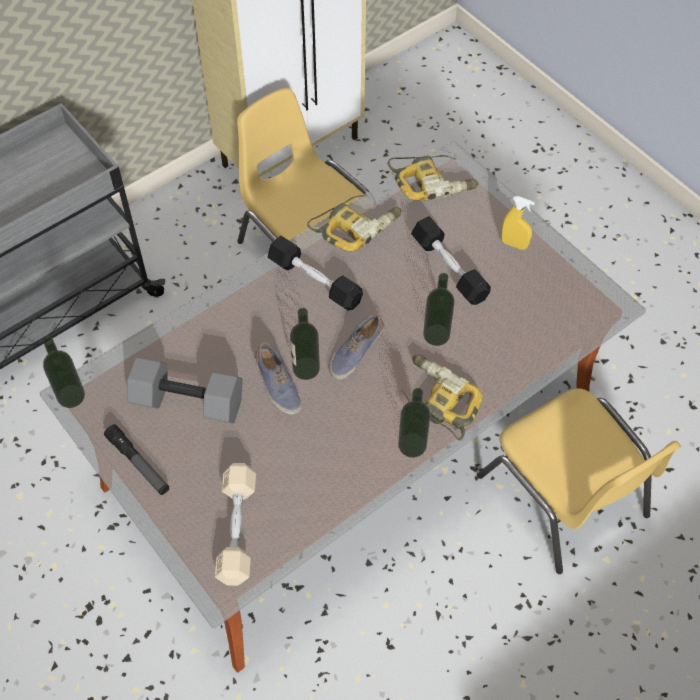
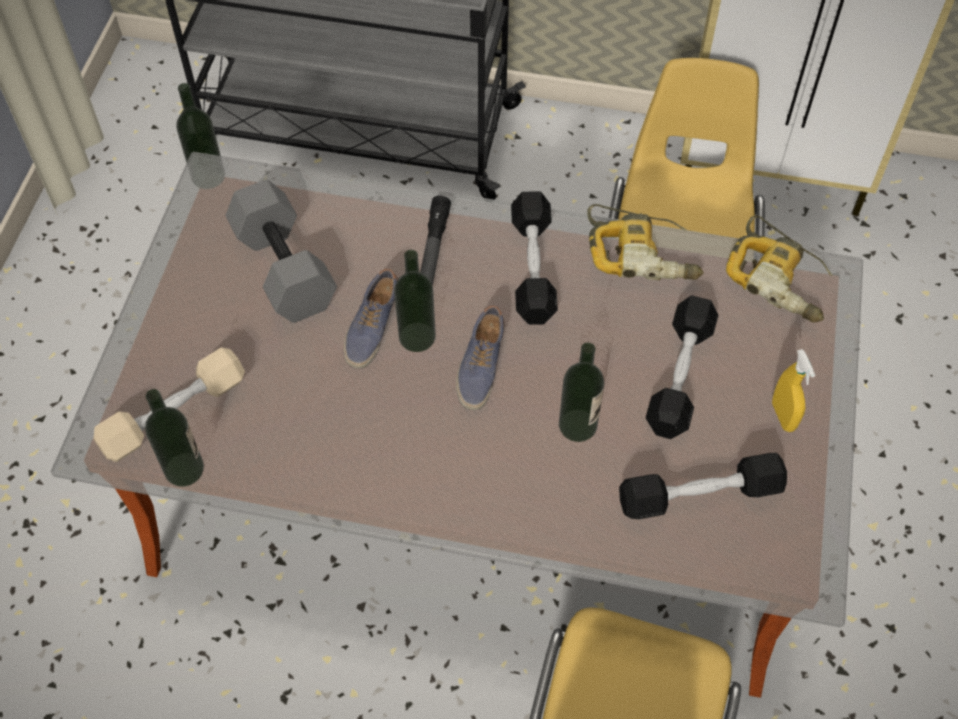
camera: 50 degrees right, 0 degrees up
(138, 463) = (180, 280): flashlight -> flashlight (433, 250)
(355, 352) = (480, 366): shoe -> shoe turned 75 degrees counterclockwise
(412, 445) = (412, 501): bottle -> bottle (184, 469)
(437, 401) = (492, 486): power drill -> none
(526, 313) = (700, 495): none -> black dumbbell

